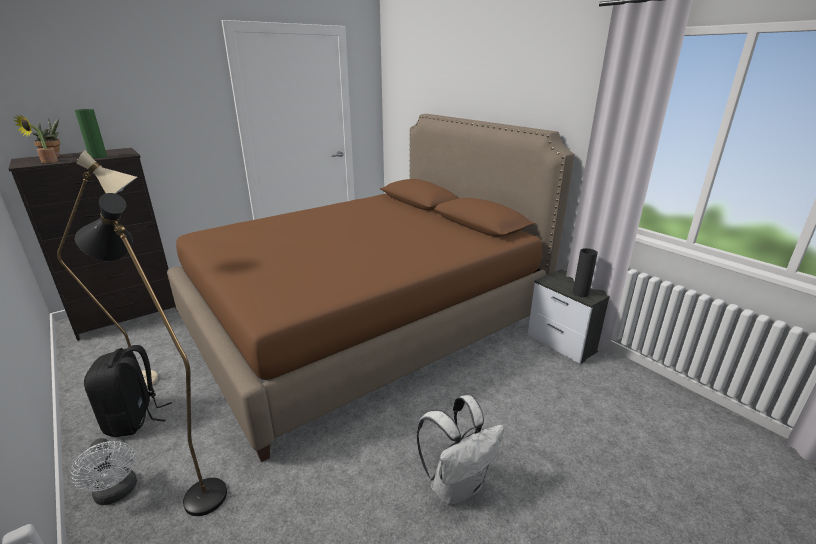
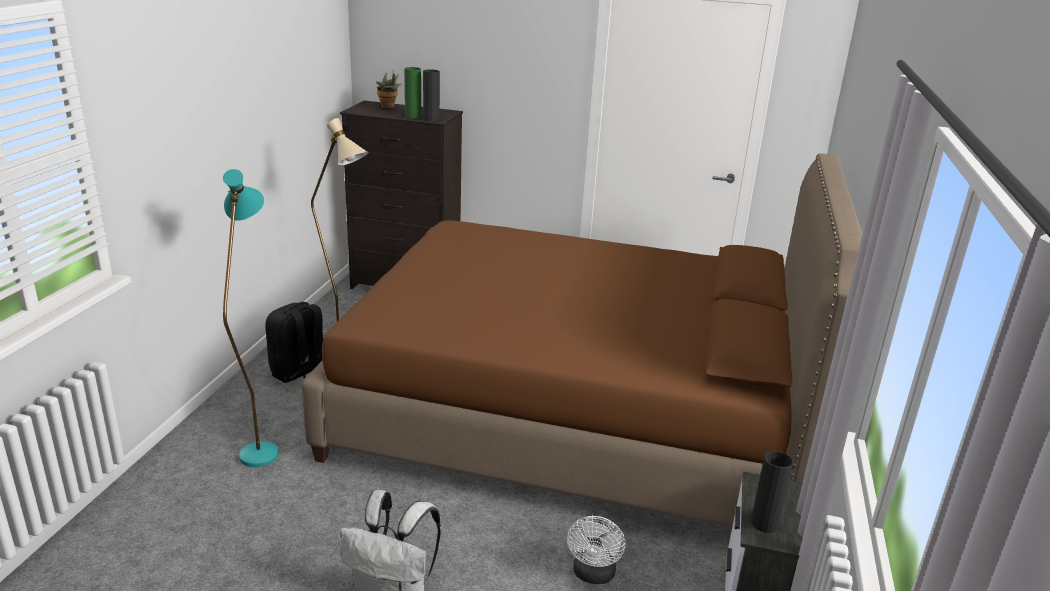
camera: 50 degrees right, 0 degrees up
(46, 162) = (372, 112): potted plant -> none
(117, 493) = (231, 414): white fan -> white fan (593, 575)
(120, 155) = (431, 119): none -> black vase
(196, 490) = (261, 446): black floor lamp -> turquoise floor lamp

